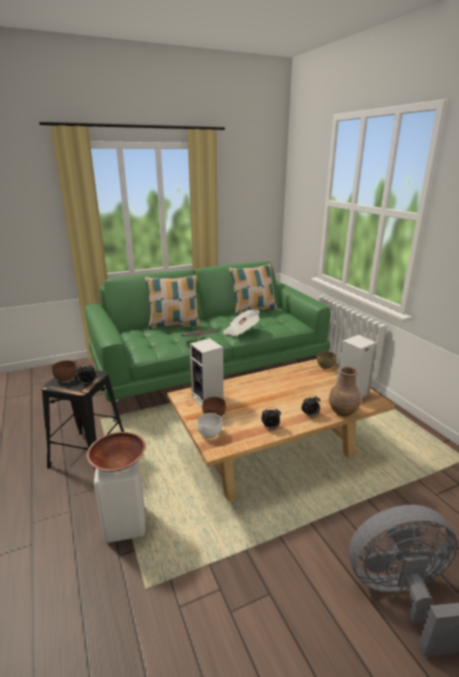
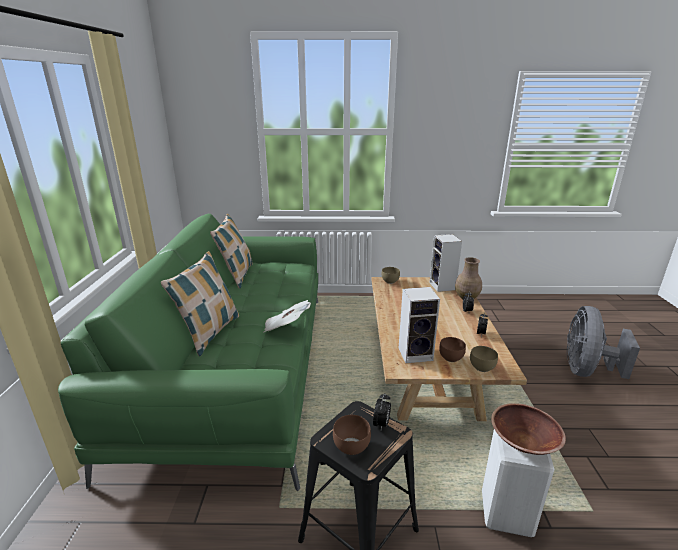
camera: 65 degrees left, 0 degrees up
(210, 434) = (482, 367): white bowl -> brown bowl
(241, 332) = (286, 296): newspaper -> none

